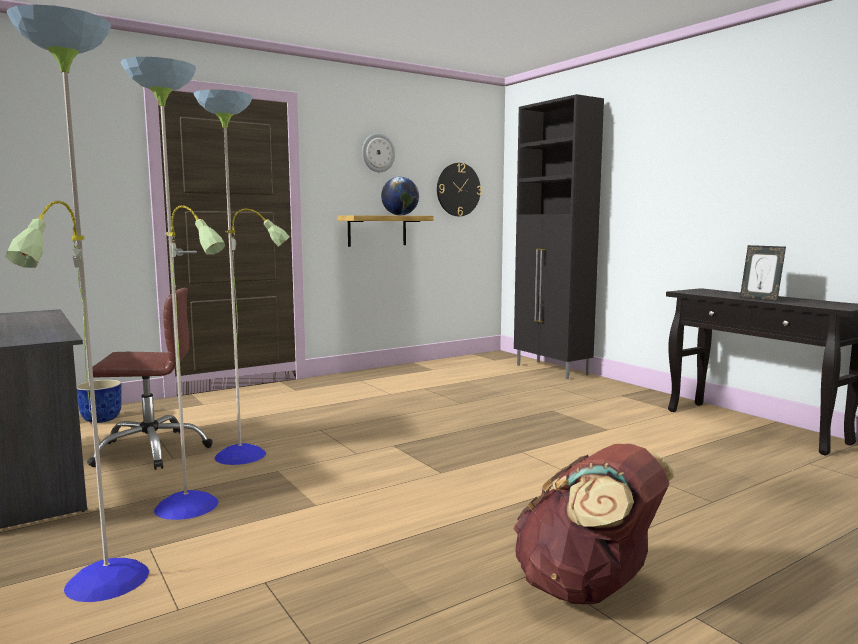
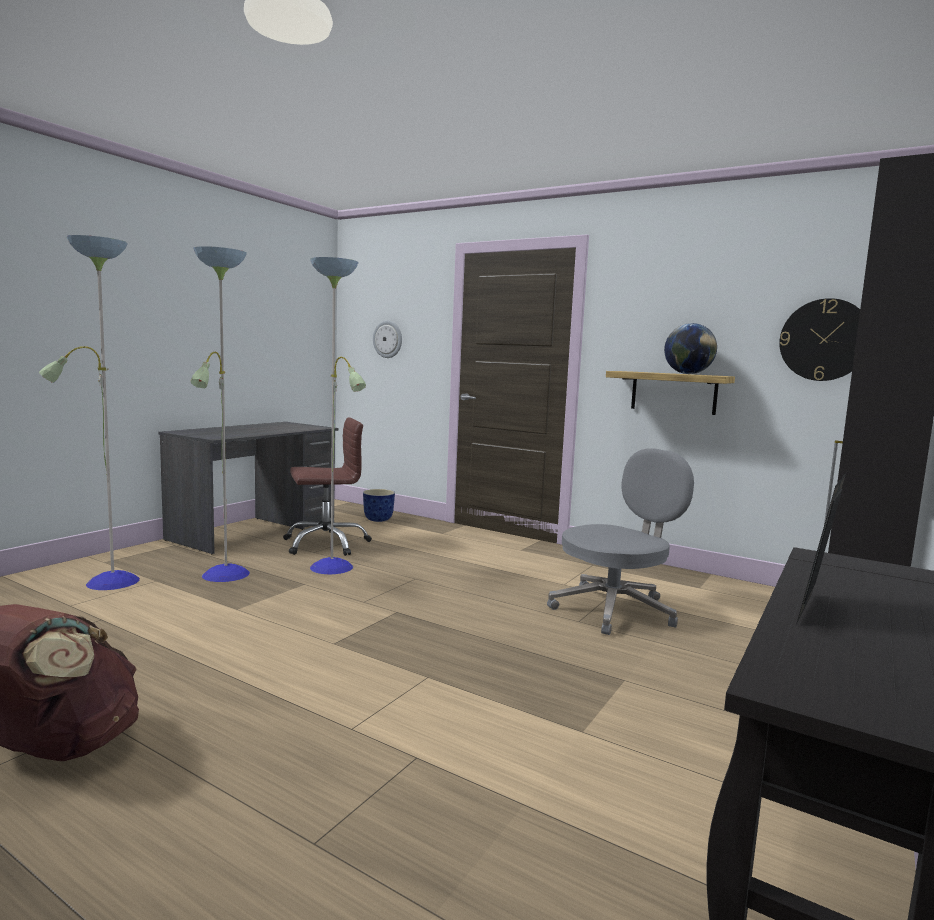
camera: 65 degrees right, 0 degrees up
(151, 450) = (326, 544): brown office chair -> brown office chair turned 75 degrees counterclockwise
(378, 153) = (685, 293): wall clock -> wall clock (388, 339)
(450, 392) = (615, 609): none -> grey office chair

